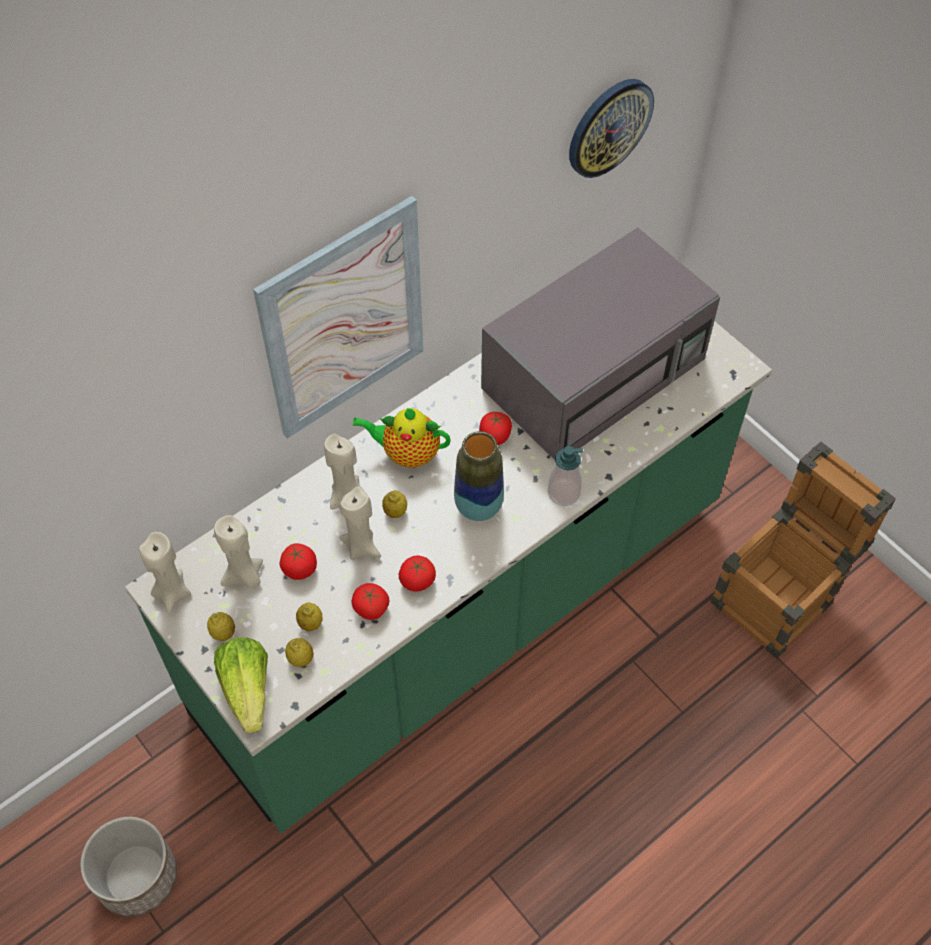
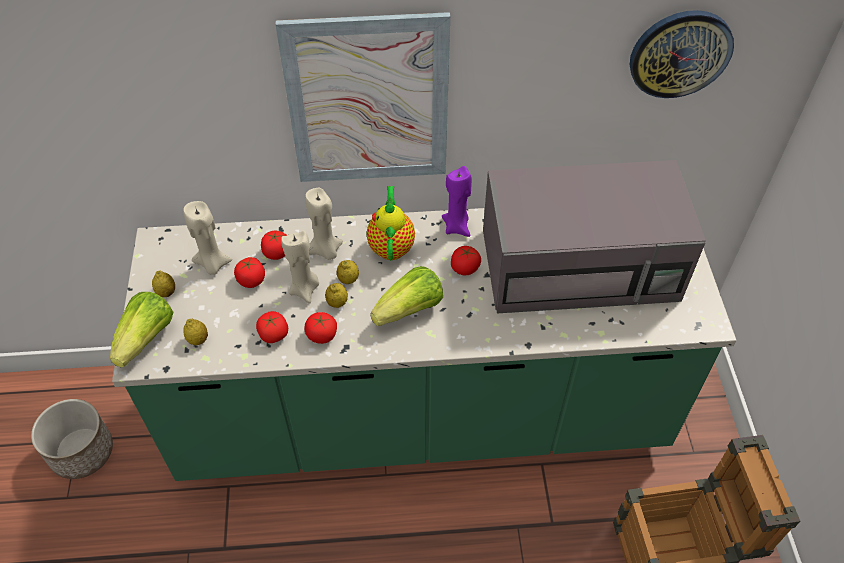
camera: 35 degrees right, 5 degrees down
(172, 593) = (160, 248): beige candle -> none
(300, 526) = (277, 253): none -> tomato
(310, 623) = (225, 320): lemon -> lemon (337, 303)
(407, 453) = (391, 245): teapot -> teapot turned 45 degrees clockwise
(454, 398) = (457, 227): none -> purple candle
(478, 506) = (410, 310): vase -> lettuce
(563, 493) = (482, 336): soap dispenser -> none

